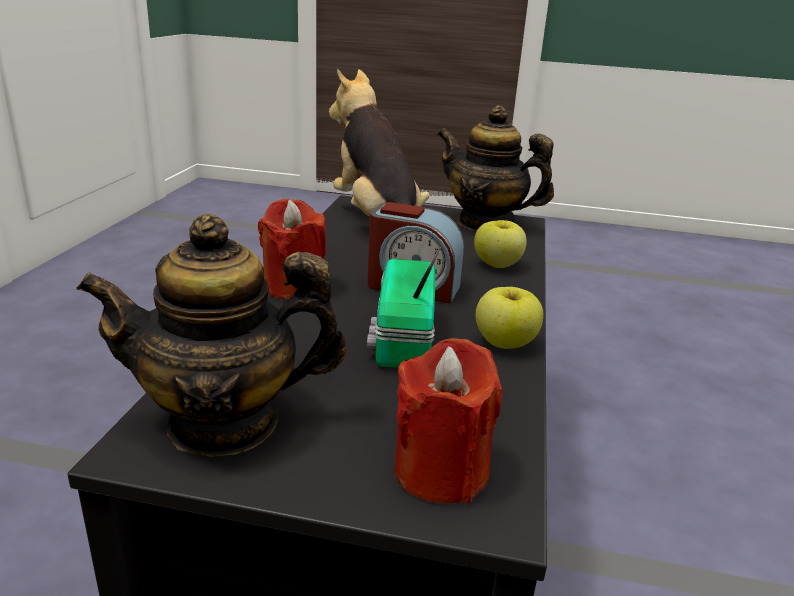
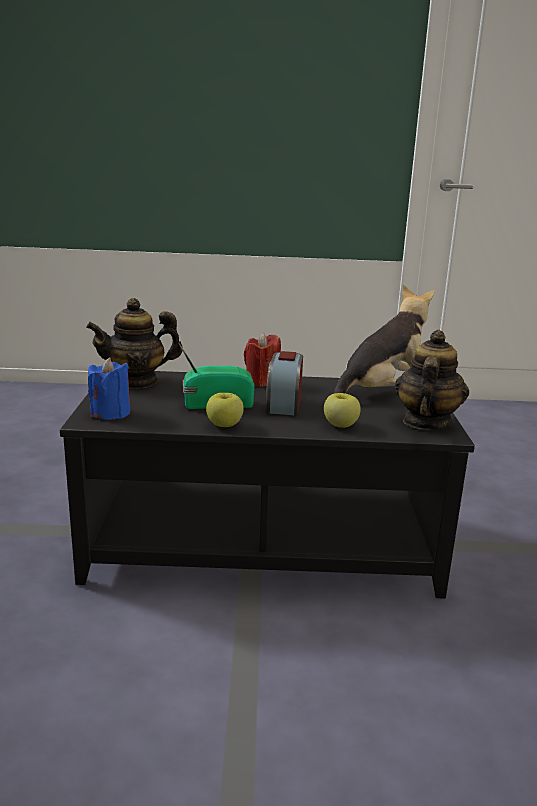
camera: 80 degrees right, 5 degrees down
(224, 422) = (137, 381): teapot -> teapot turned 90 degrees counterclockwise
(441, 471) = (110, 413): red candle -> blue candle

